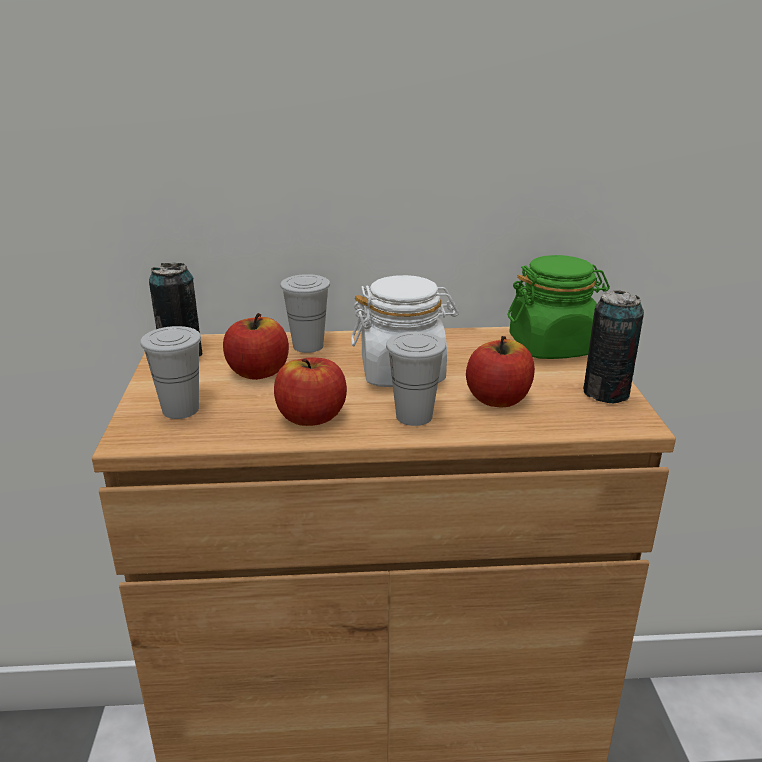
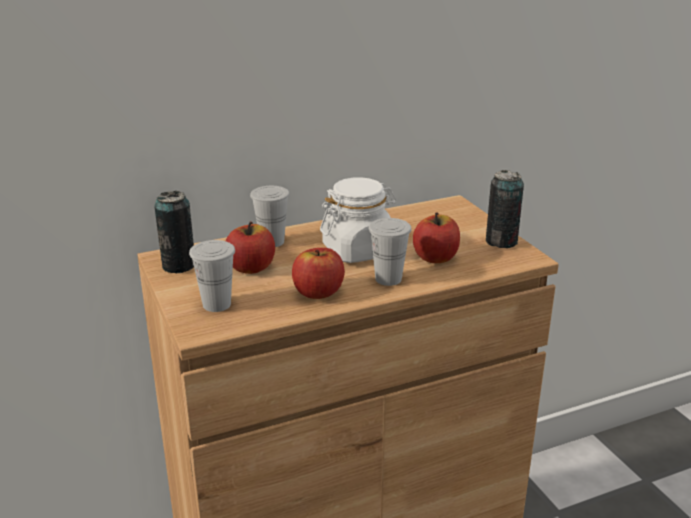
camera: 20 degrees left, 0 degrees up
(552, 346) = (447, 215): green jar -> none

